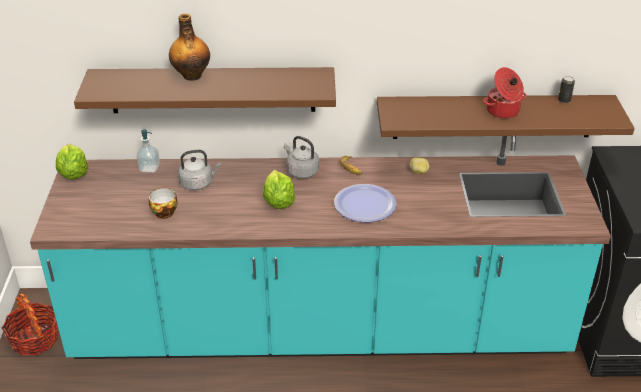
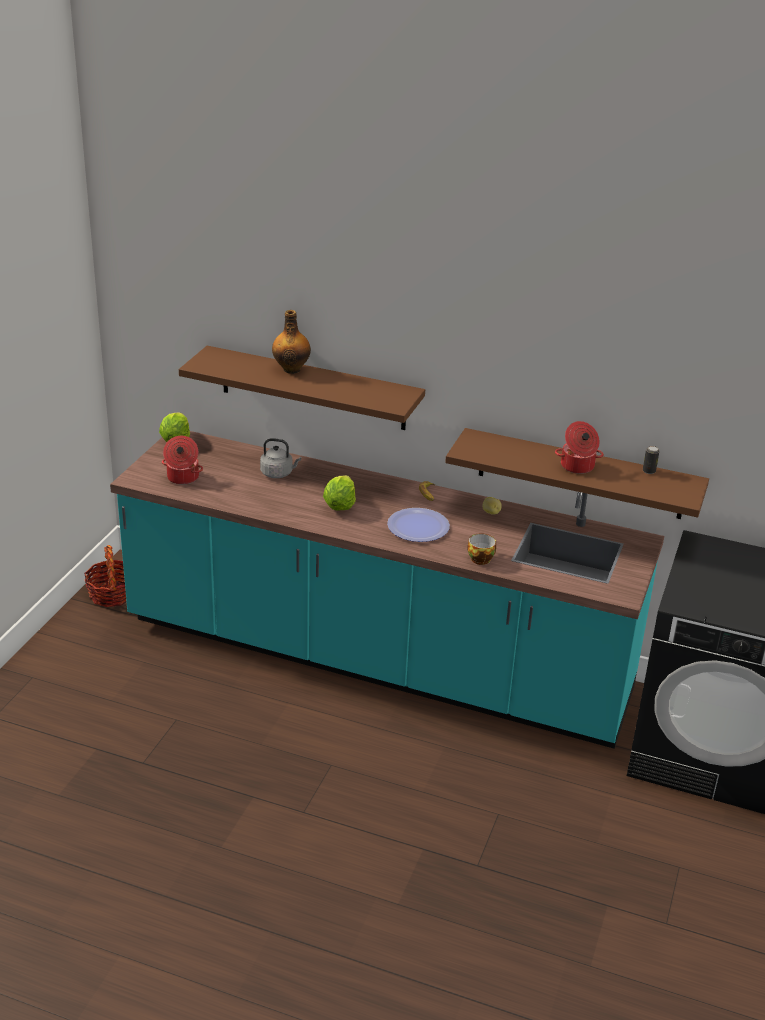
camera: 20 degrees right, 5 degrees down
(104, 214) = (182, 478): none -> cooking pot
(149, 168) = (243, 451): soap dispenser -> none
(164, 211) = (234, 488): cup -> cup (480, 558)
(301, 171) = (378, 486): grey kettle -> none

